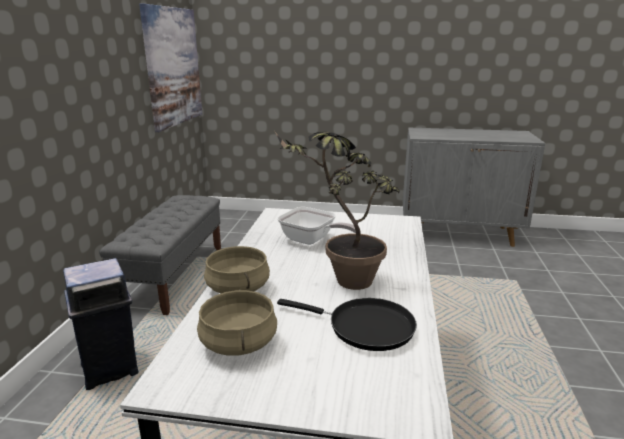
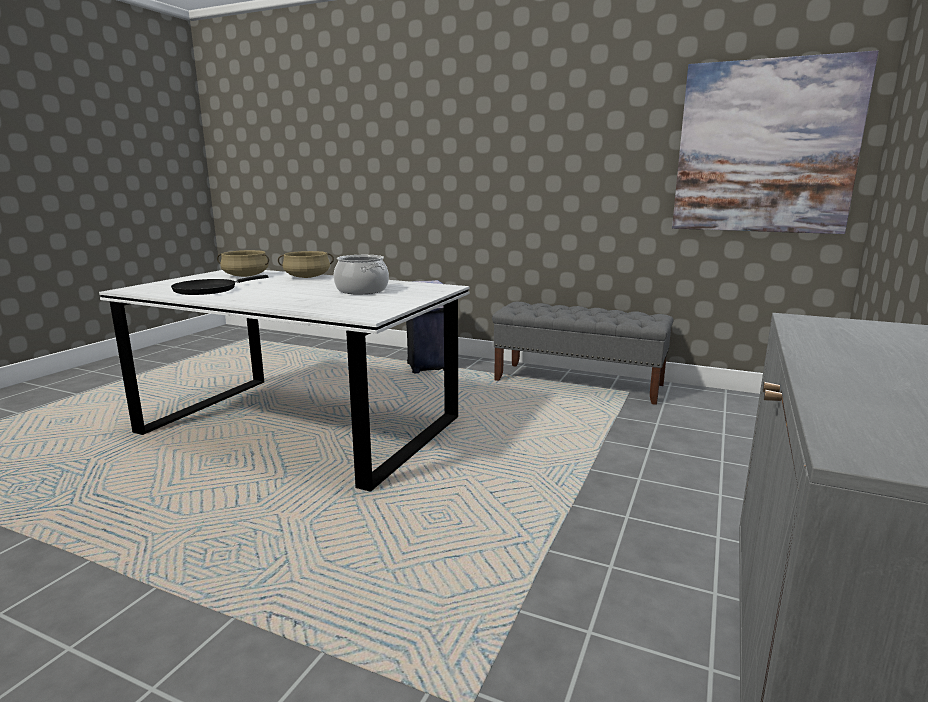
camera: 105 degrees right, 5 degrees down
(312, 240) = (361, 290): frying pan -> cooking pot
(341, 279) = (278, 291): potted plant -> none

